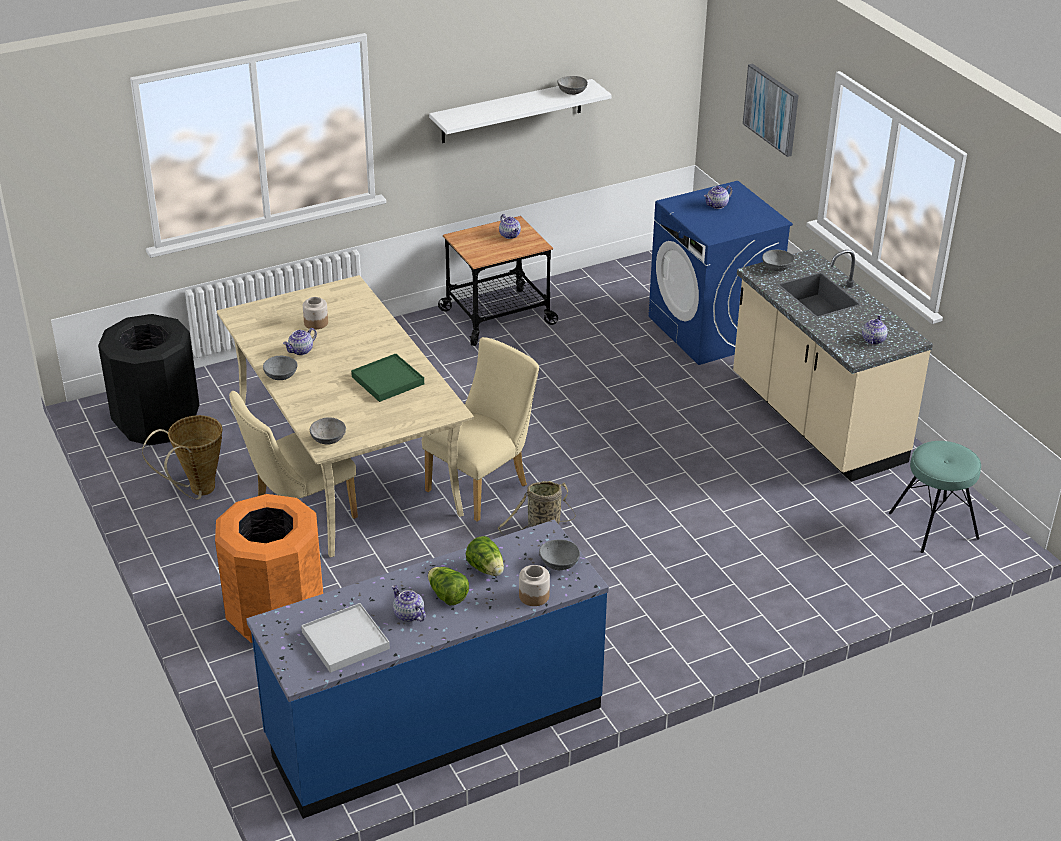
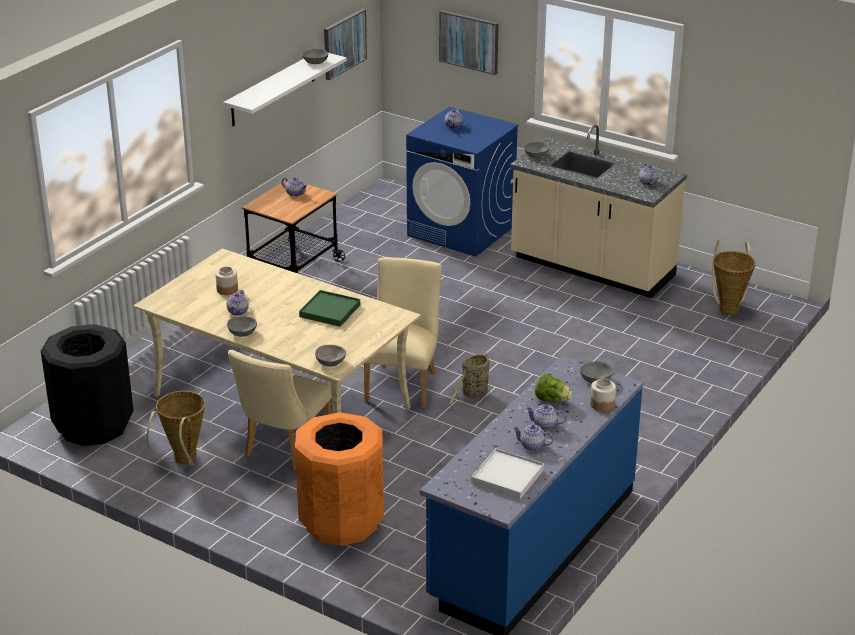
camera: 30 degrees left, 5 degrees down
(447, 596) = (544, 425): lettuce -> teapot
(636, 77) = (344, 43): none -> picture
(933, 526) = (728, 308): turquoise stool -> basket

